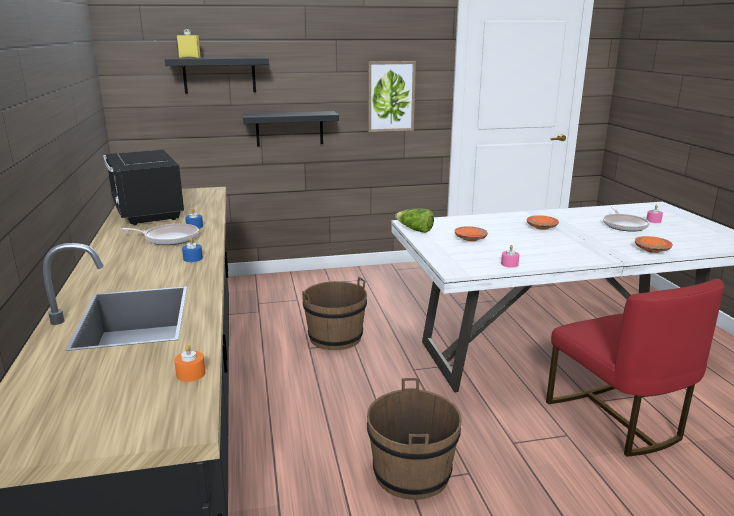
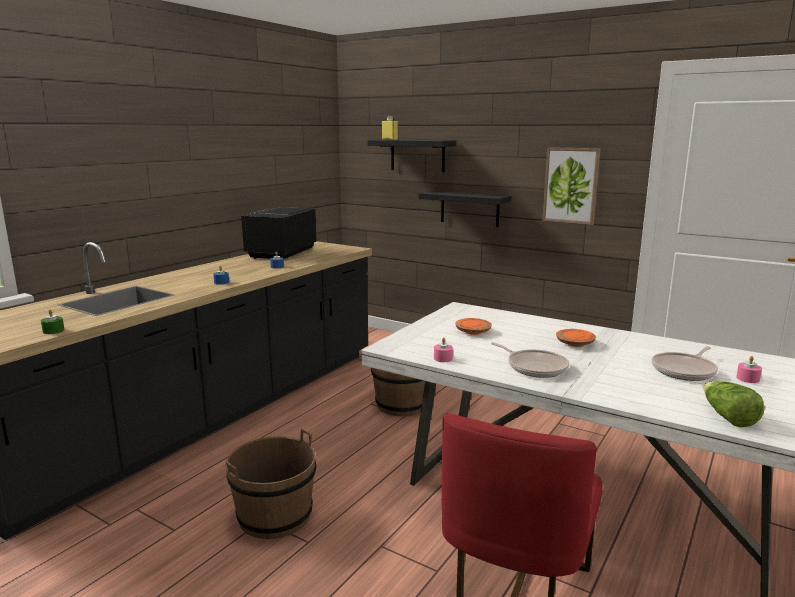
camera: 45 degrees right, 5 degrees down
(169, 238) = (245, 269): frying pan -> frying pan (534, 367)
(191, 374) = (53, 331): orange candle -> green candle
(414, 230) = (447, 313): lettuce -> lettuce (727, 417)
(652, 249) = (638, 399): orange plate -> none

